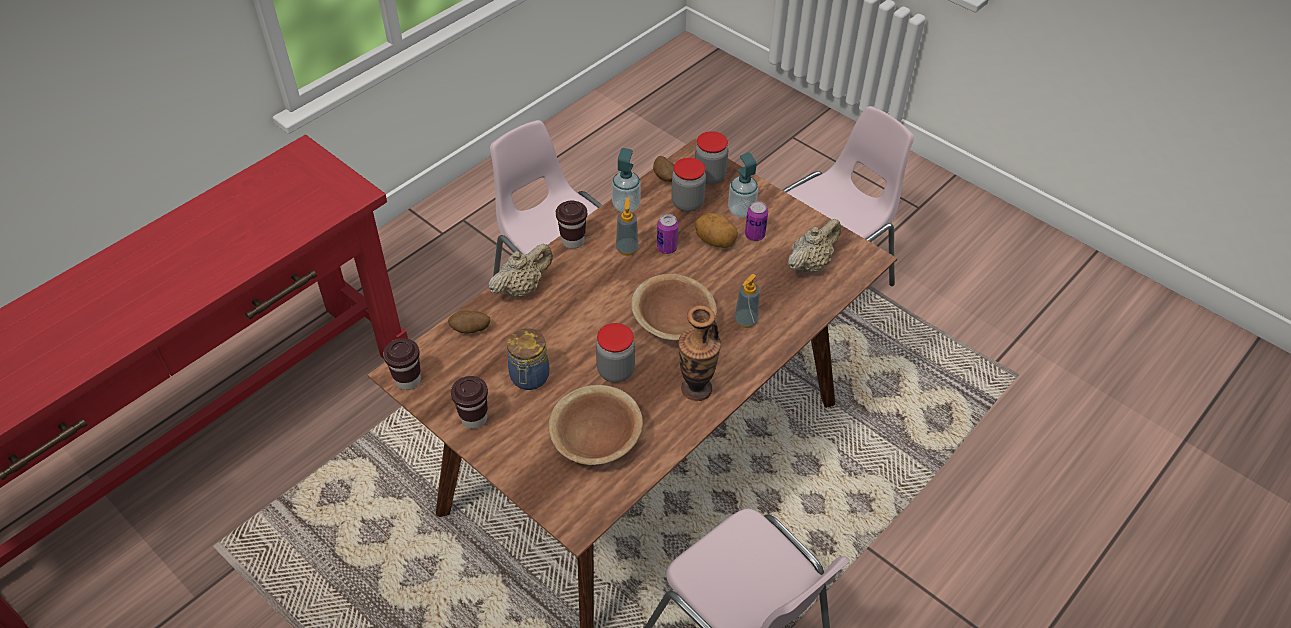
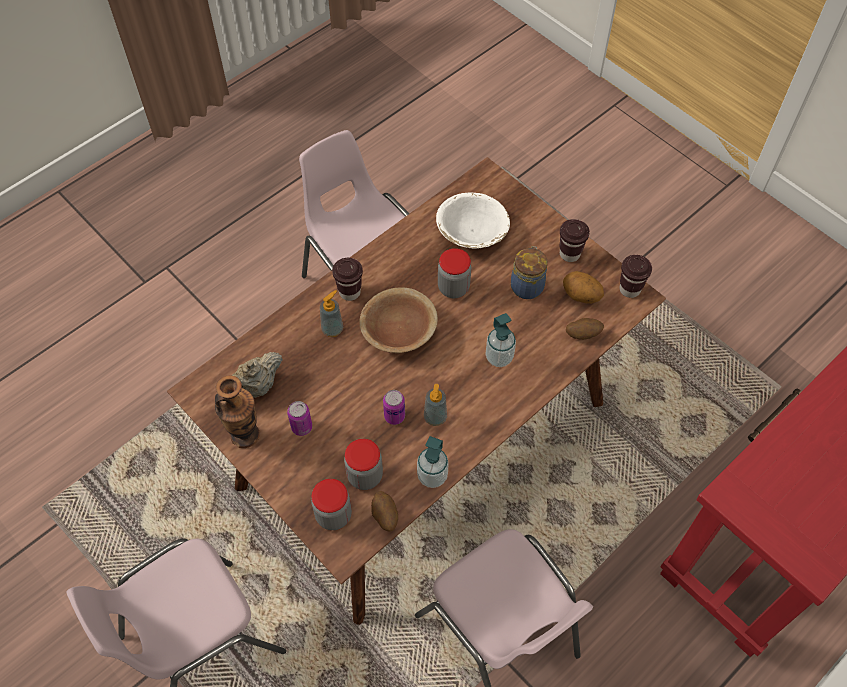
camera: 175 degrees left, 10 degrees up
(522, 288) = (539, 376): beige teapot -> none
(573, 241) = (490, 430): brown cup -> brown cup (349, 292)
(596, 439) = (472, 232): brown bowl -> white bowl
(696, 389) = (387, 268): vase -> vase (245, 435)
(715, 241) = (343, 421): potato -> potato (580, 296)
(741, 210) = (308, 462): soap dispenser -> soap dispenser (499, 357)

